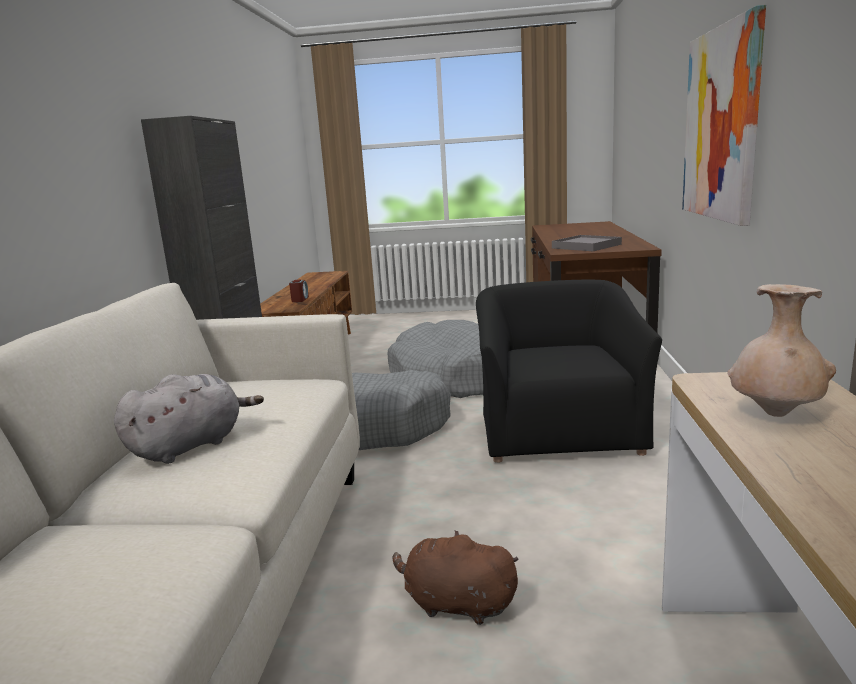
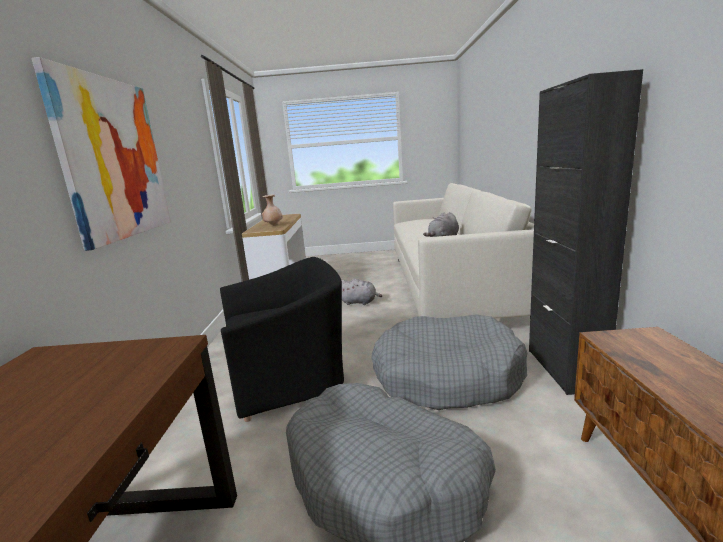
camera: 175 degrees right, 0 degrees up
(300, 299) = (655, 370): alarm clock -> none
(455, 604) = (360, 302): brown plush toy -> grey plush toy
(558, 432) = (289, 378): black armchair -> black armchair turned 105 degrees counterclockwise
(586, 246) = (94, 376): grey tray -> none

